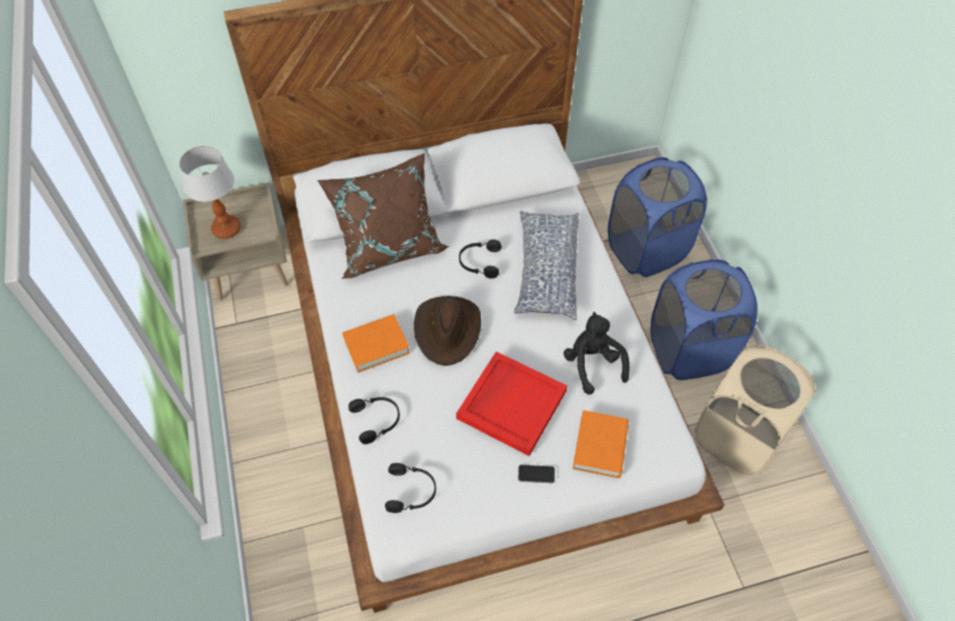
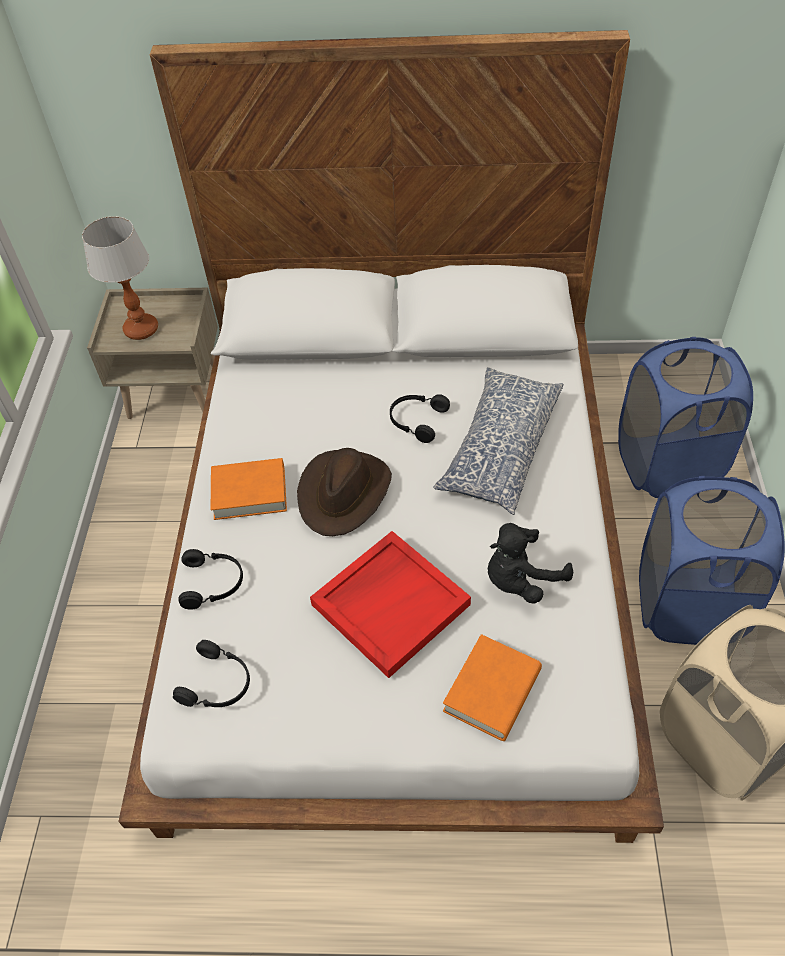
camera: 20 degrees right, 5 degrees down
(388, 245) = (313, 379): brown pillow -> none
(536, 474) = (390, 705): phone -> none
(593, 364) = (520, 579): black plush toy -> black plush toy turned 120 degrees counterclockwise

